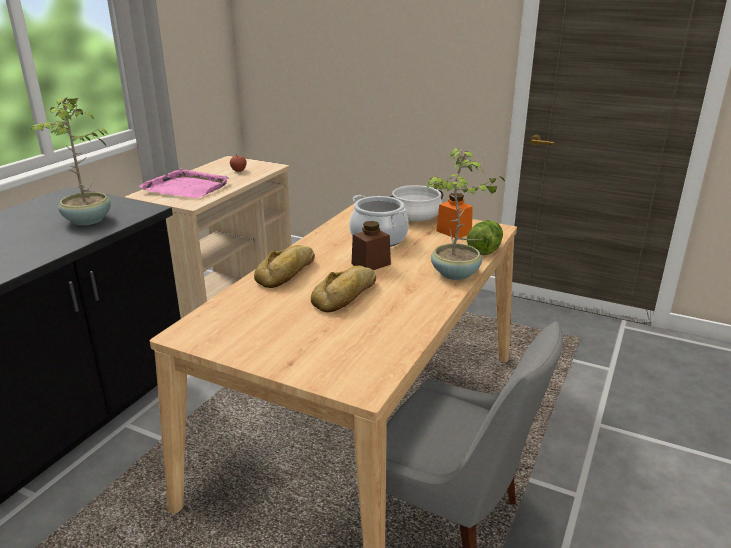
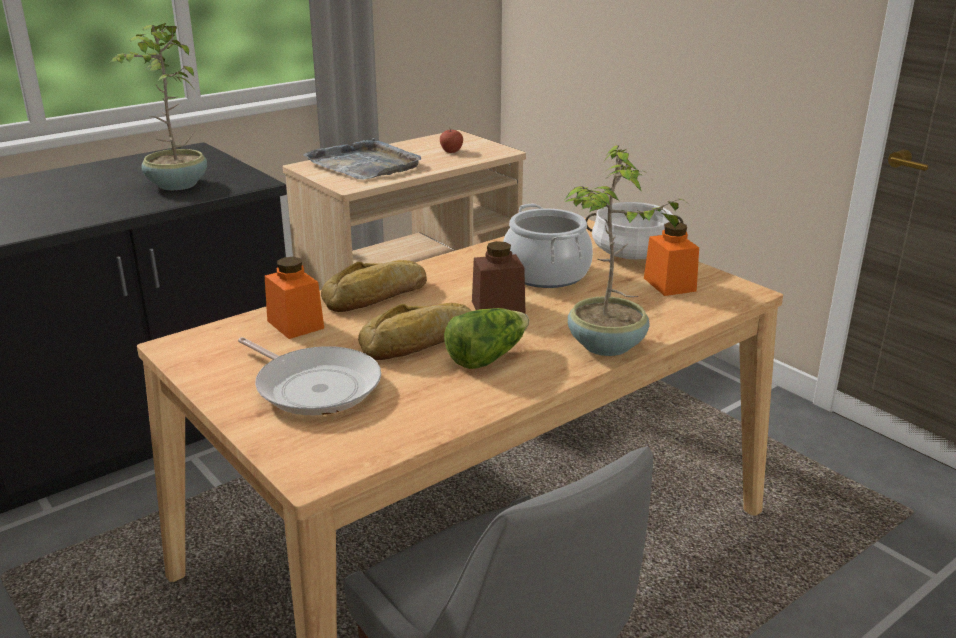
camera: 25 degrees right, 0 degrees up
(186, 187) = (365, 164): pink tray -> grey tray
(252, 302) = (295, 324): none -> orange jar
(308, 337) = (314, 386): none -> frying pan
(484, 248) = (692, 317): lettuce -> lettuce (486, 357)

